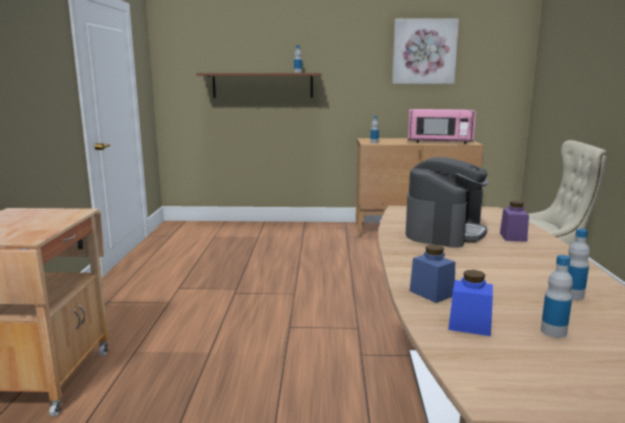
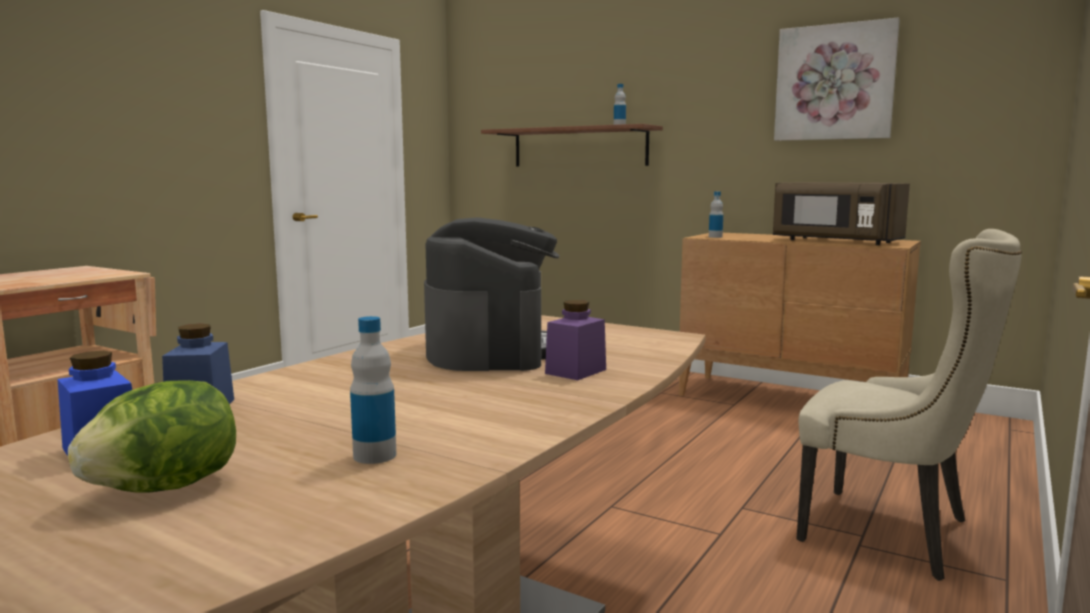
camera: 30 degrees right, 5 degrees down
(439, 142) = (834, 241): pink microwave -> brown microwave
(444, 231) = (492, 350): coffee machine -> coffee machine turned 60 degrees counterclockwise
(553, 332) = (165, 488): bottle -> lettuce

